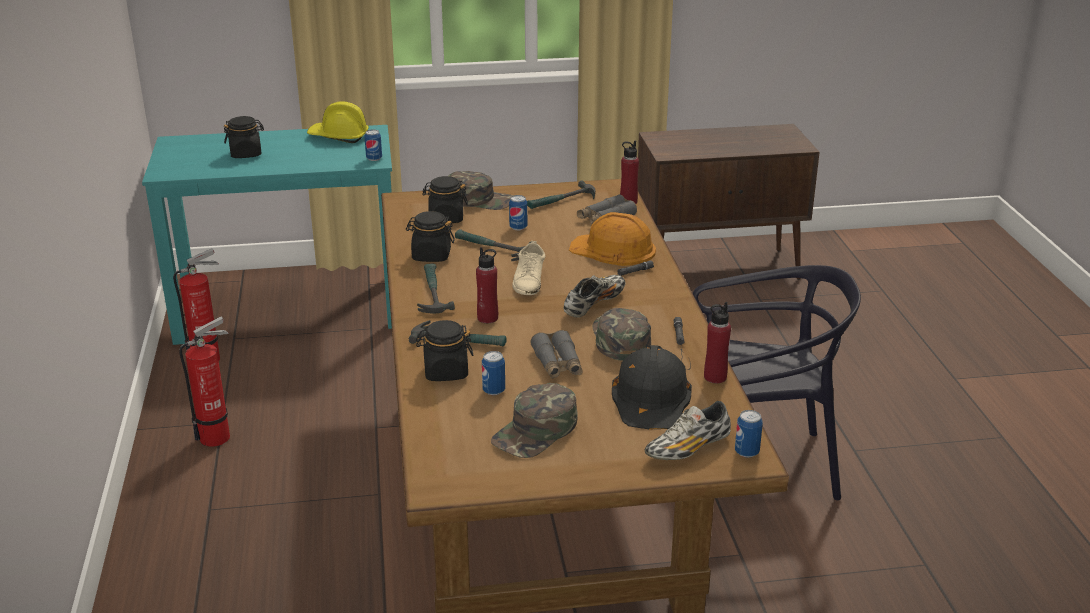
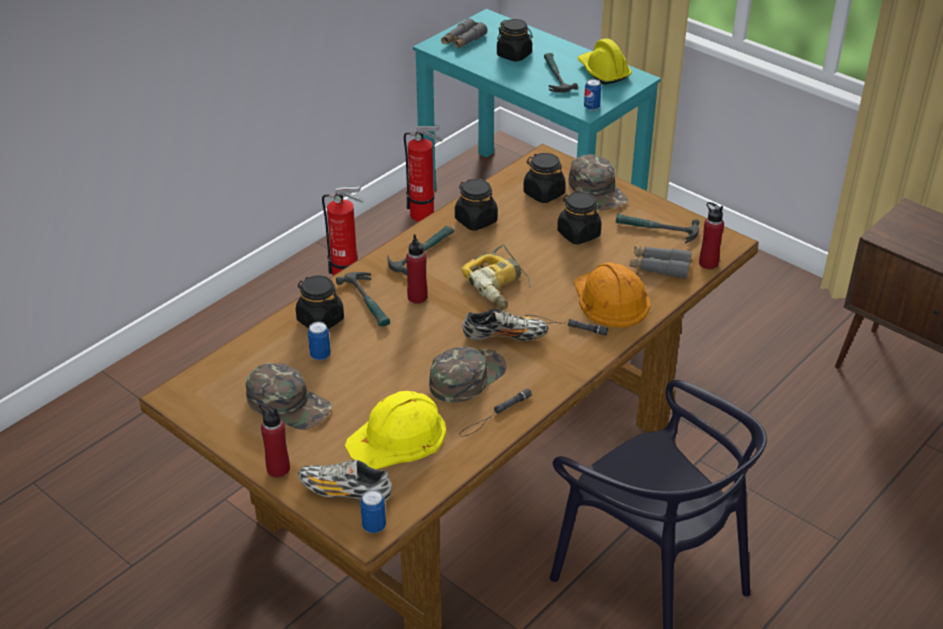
camera: 50 degrees right, 10 degrees up
(492, 248) = (526, 240): hammer -> hammer (555, 76)
(518, 227) = (578, 234): can -> black jar
(529, 280) = (500, 285): beige shoe -> power drill
(536, 431) = (289, 404): green cap -> green cap turned 150 degrees counterclockwise
(557, 364) = (392, 365): grey binoculars -> grey binoculars (463, 40)
(651, 397) = (398, 437): black hard hat -> yellow hard hat
(715, 377) = (468, 456): red bottle -> red bottle (278, 469)

